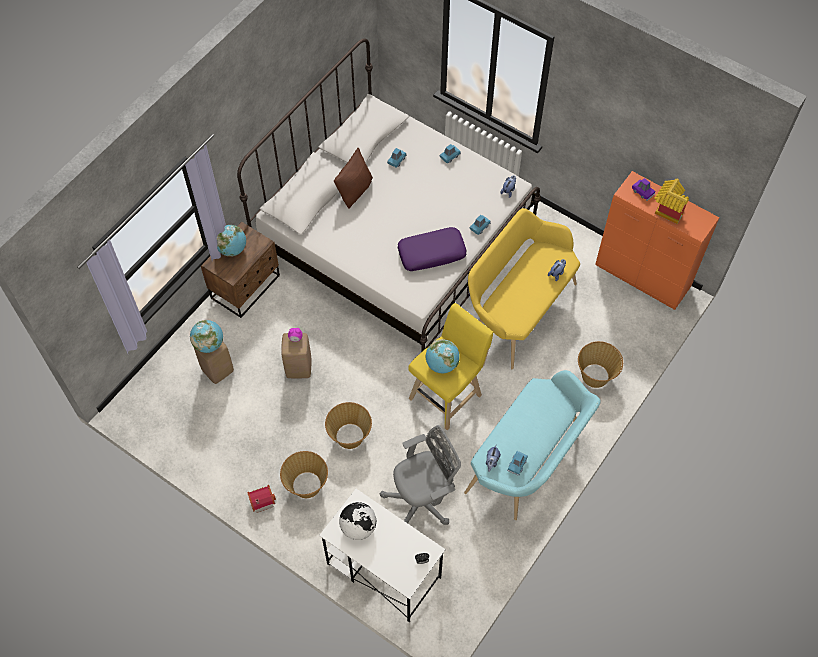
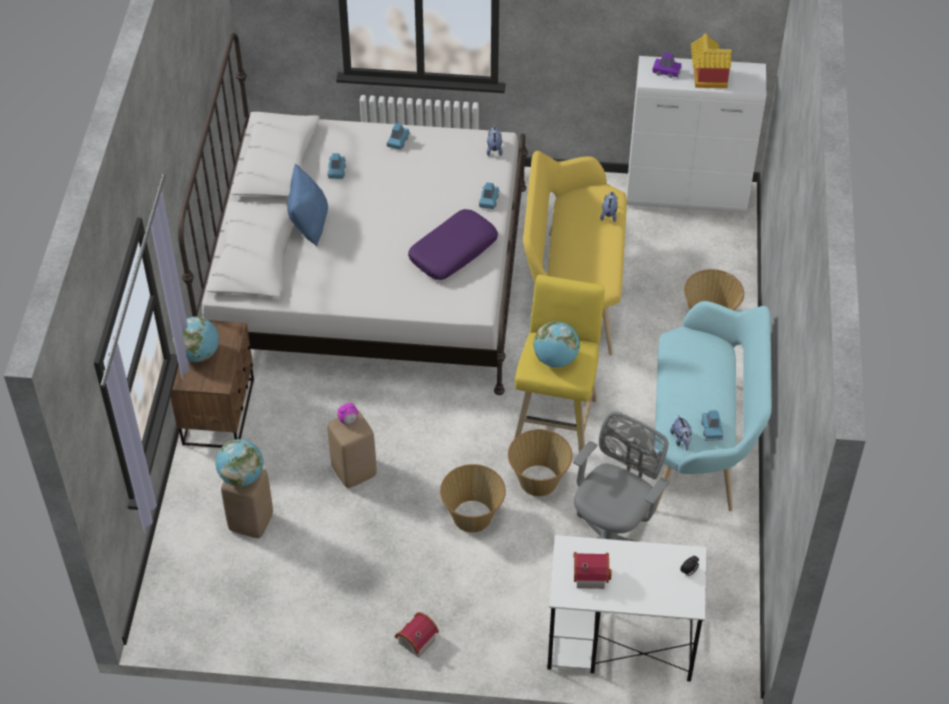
camera: 30 degrees left, 10 degrees down
(306, 485) = (459, 596): basket -> basket (538, 481)
(355, 190) = (309, 223): brown pillow -> blue pillow
(358, 527) = (589, 574): globe -> toy house
(643, 277) = (687, 195): orange cabinet -> white cabinet

